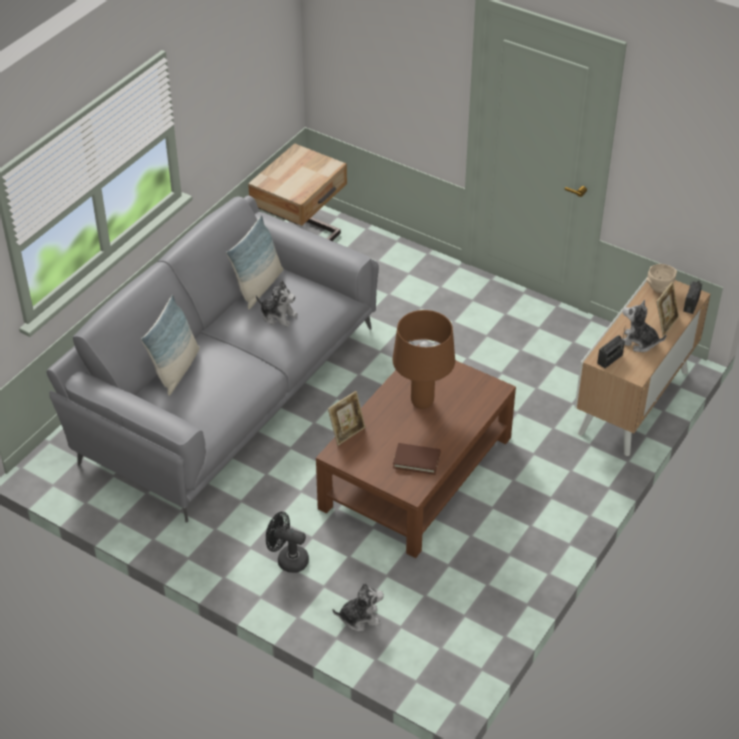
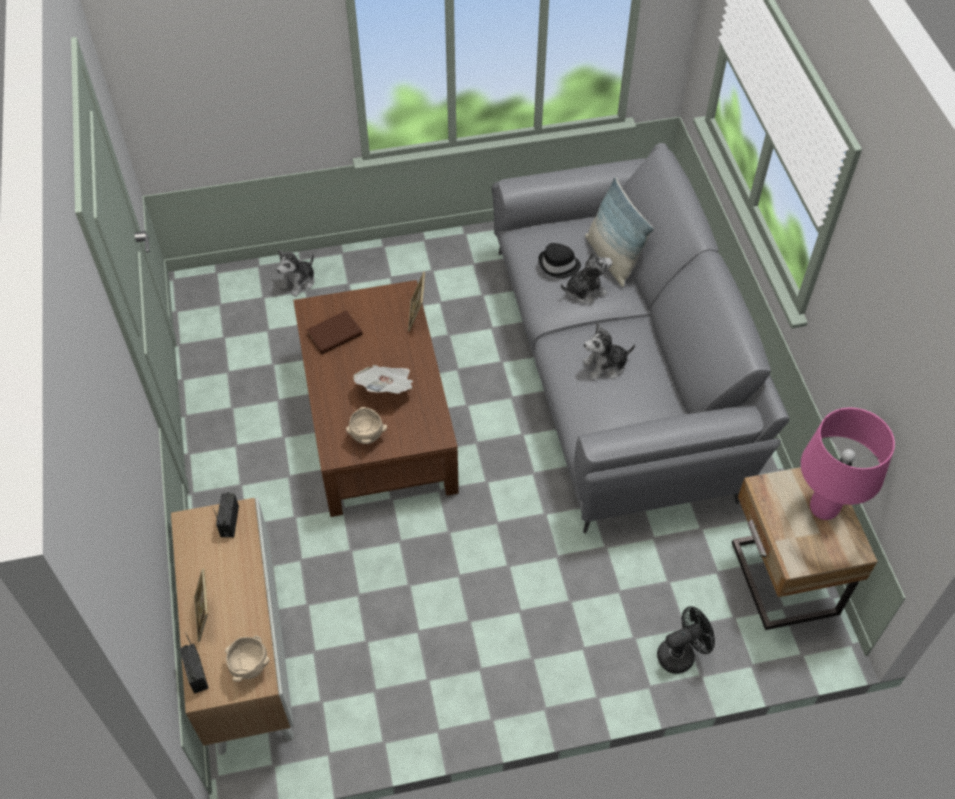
camera: 135 degrees right, 10 degrees up
(216, 388) = (558, 265): none -> black hat
(258, 287) = (665, 384): pillow -> none
(285, 171) = (823, 509): none -> pink table lamp
(287, 559) = (395, 281): black fan -> black fan (681, 654)
(421, 403) = (387, 388): brown table lamp -> newspaper
(467, 384) = (367, 438): none -> beige bowl
(639, 342) = (216, 568): plush toy -> plush toy (585, 291)

